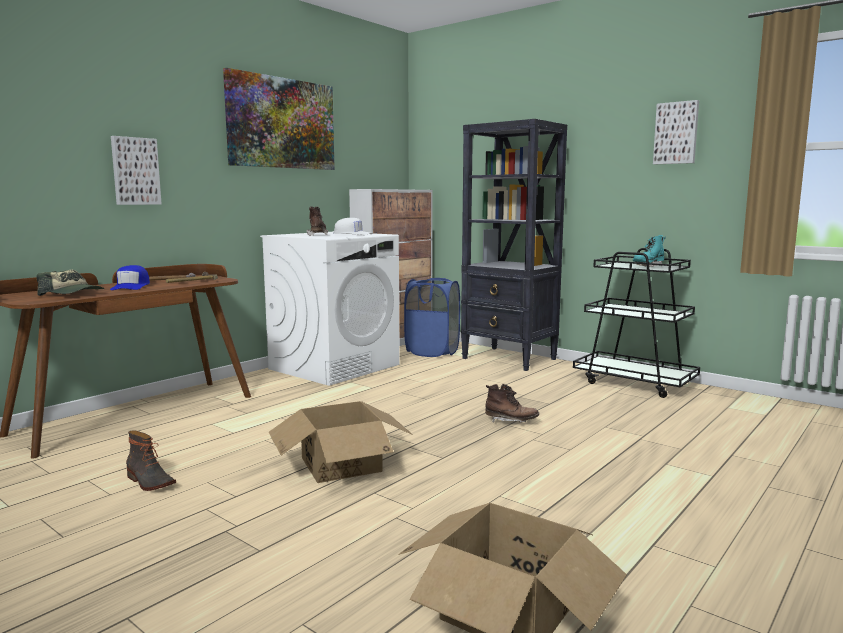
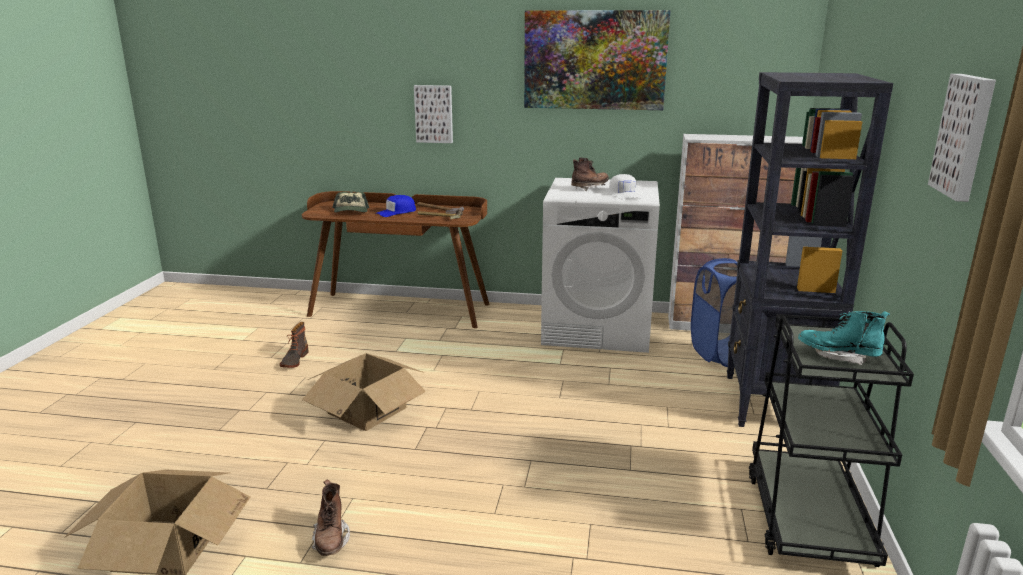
camera: 60 degrees right, 10 degrees up
(511, 421) = (543, 459): brown boot -> brown boot (331, 540)

